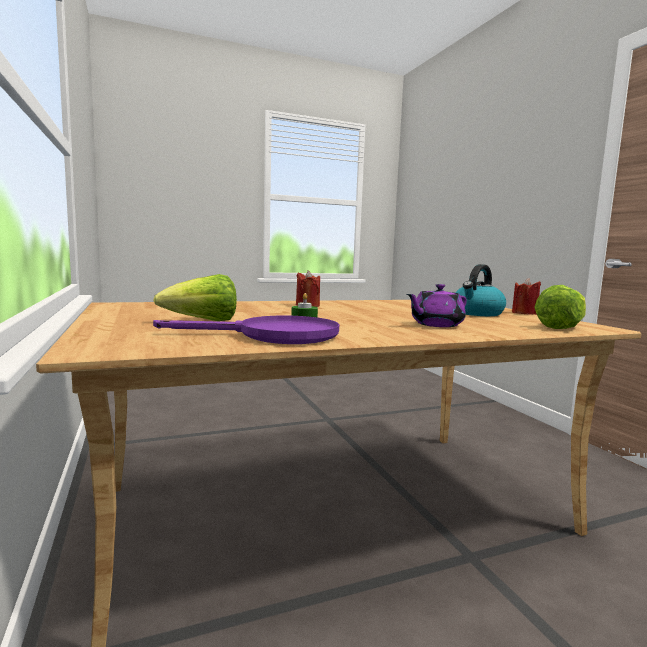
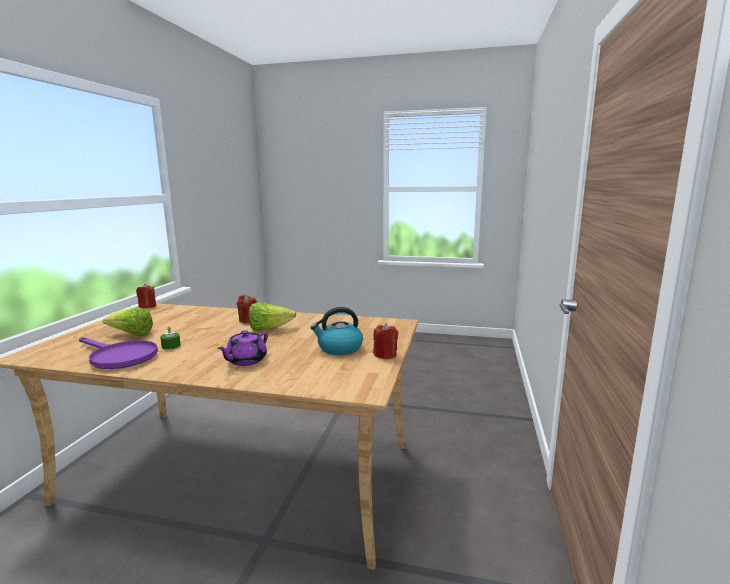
camera: 35 degrees right, 5 degrees up
(110, 304) = (147, 306): none -> red candle
(436, 325) = (245, 361): purple teapot -> purple teapot turned 60 degrees counterclockwise
(561, 327) = (331, 382): lettuce -> lettuce (269, 329)

